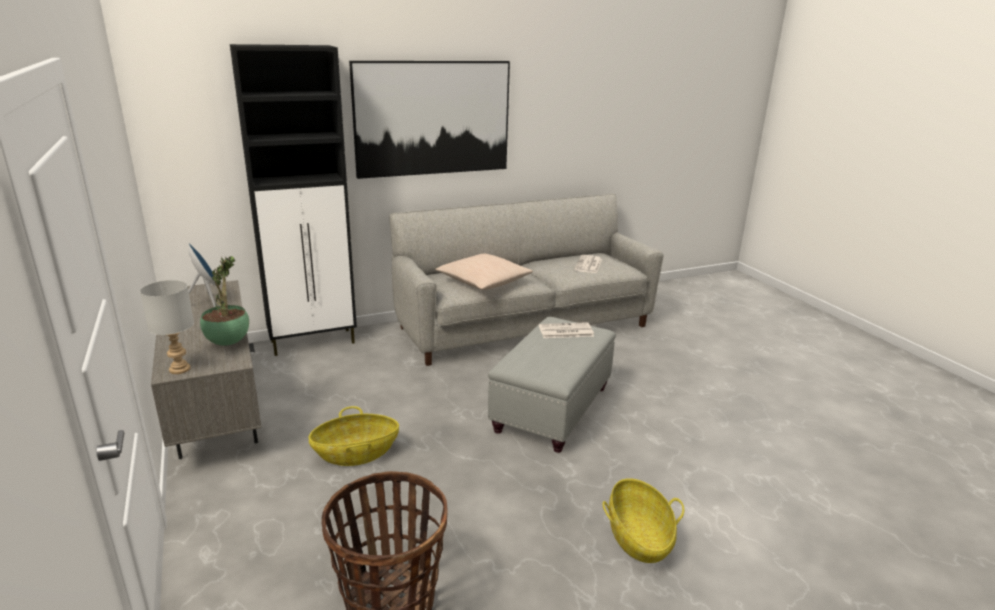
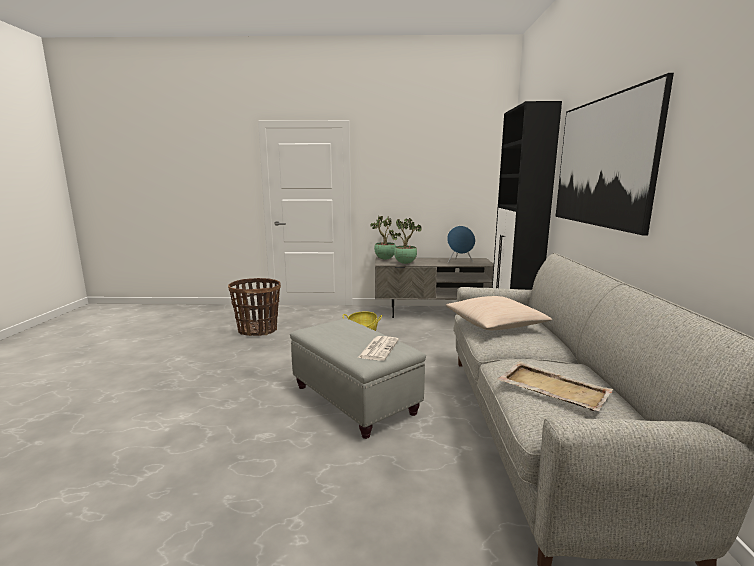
camera: 115 degrees right, 10 degrees down
(180, 369) = (384, 259): grey table lamp -> potted plant
(588, 265) = (552, 388): newspaper -> beige tray
(638, 537) = (197, 389): basket -> none

